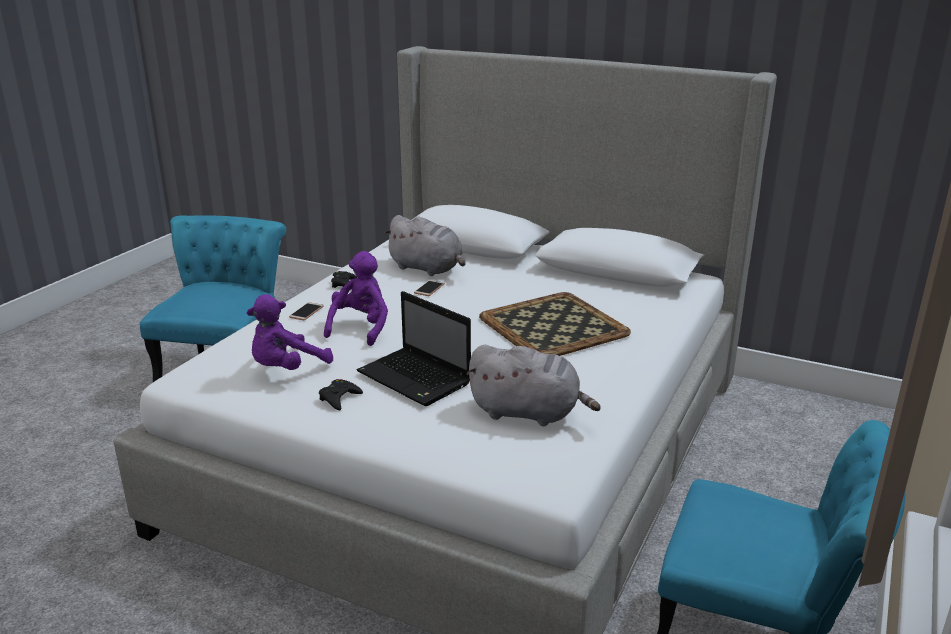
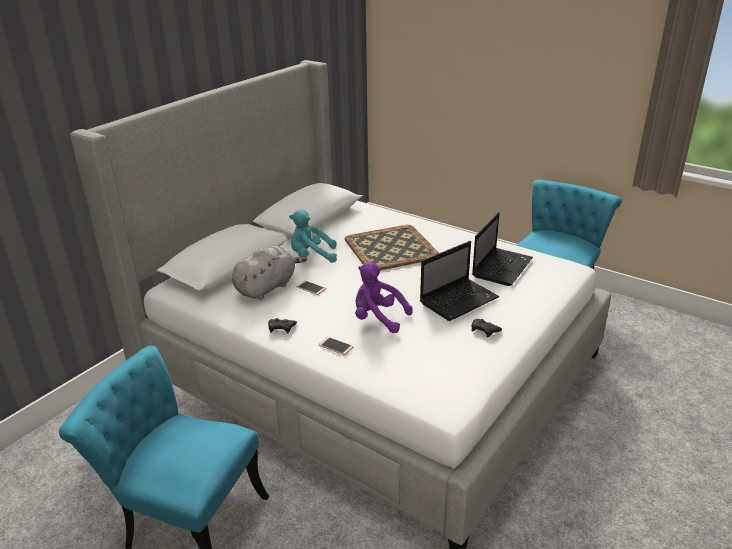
camera: 80 degrees left, 5 degrees up
(286, 368) = (443, 351): purple plush toy -> none
(509, 283) = (311, 257): none -> turquoise plush toy
(529, 413) = (502, 267): grey plush toy -> laptop

